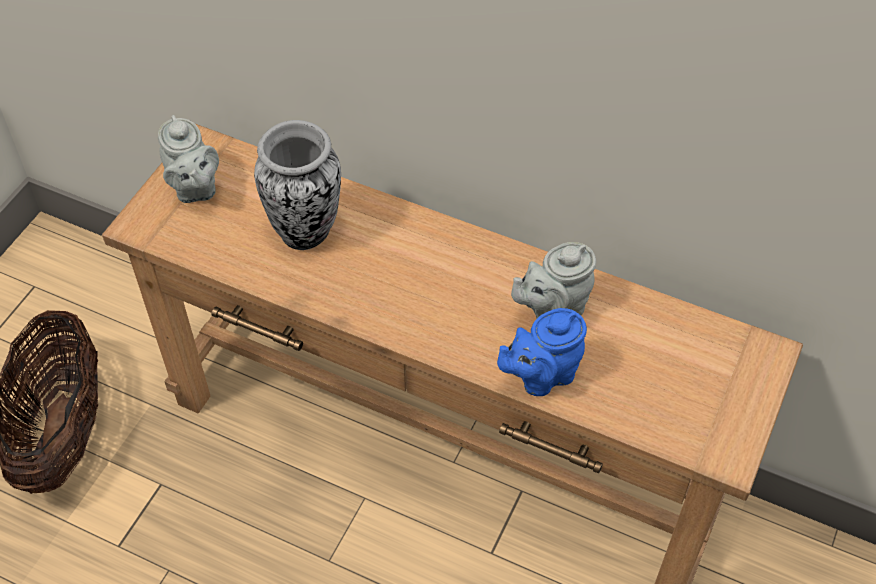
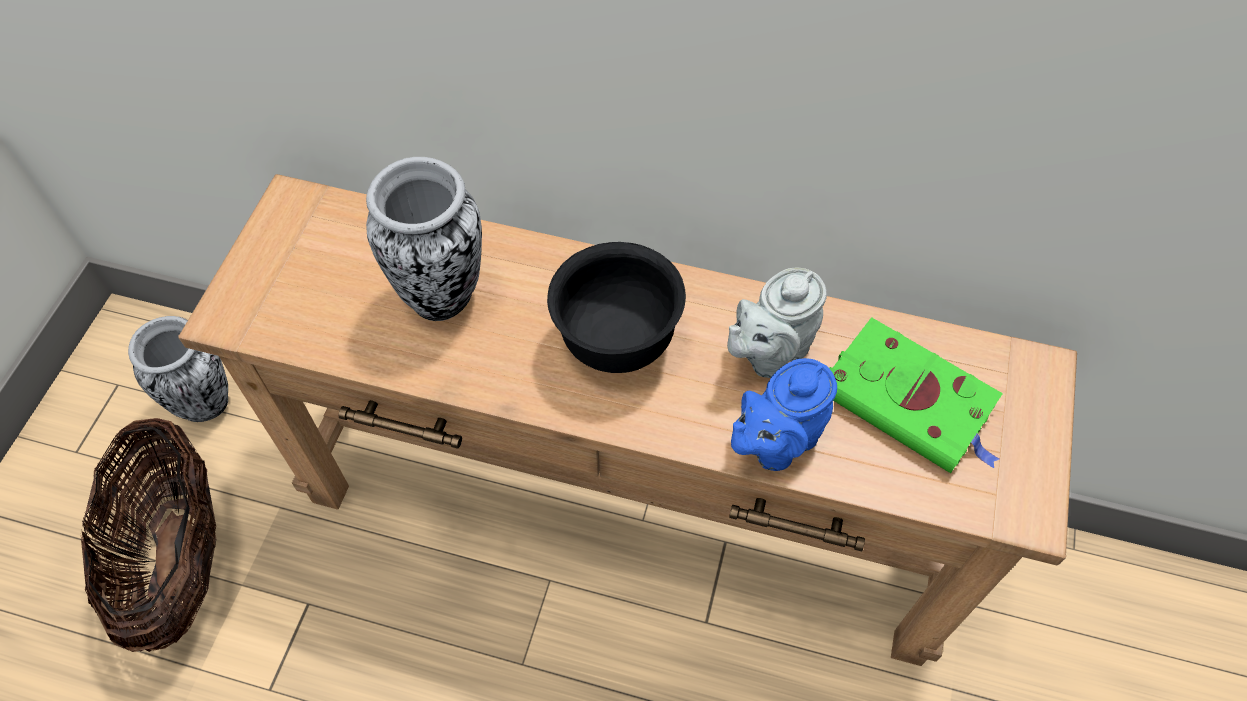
camera: 10 degrees left, 5 degrees up
(103, 312) = (205, 403): none -> vase
(194, 189) = (289, 259): grey teapot -> none
(434, 284) = (616, 341): none -> black bowl
(656, 362) = (911, 402): none -> green book

